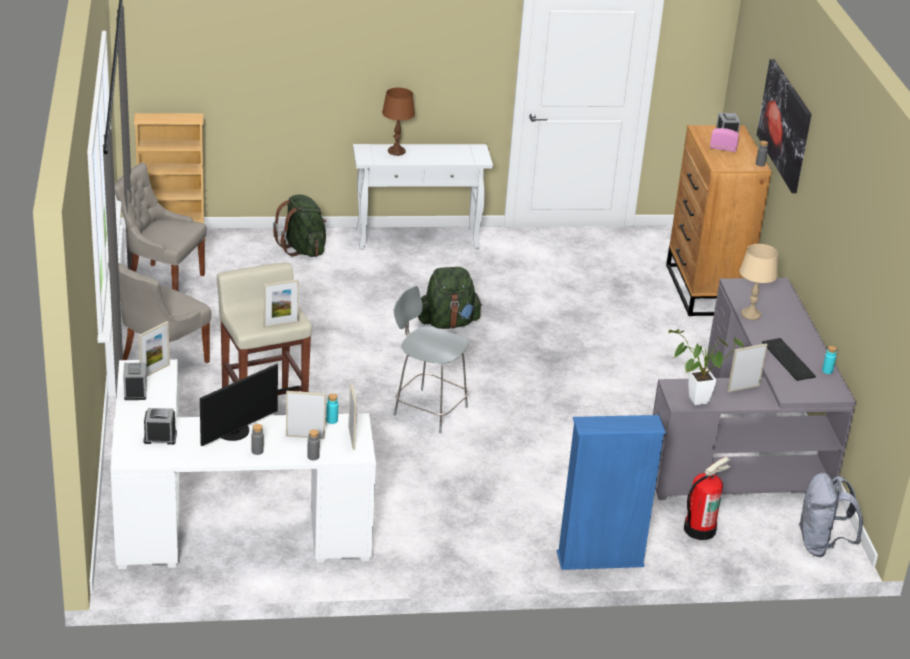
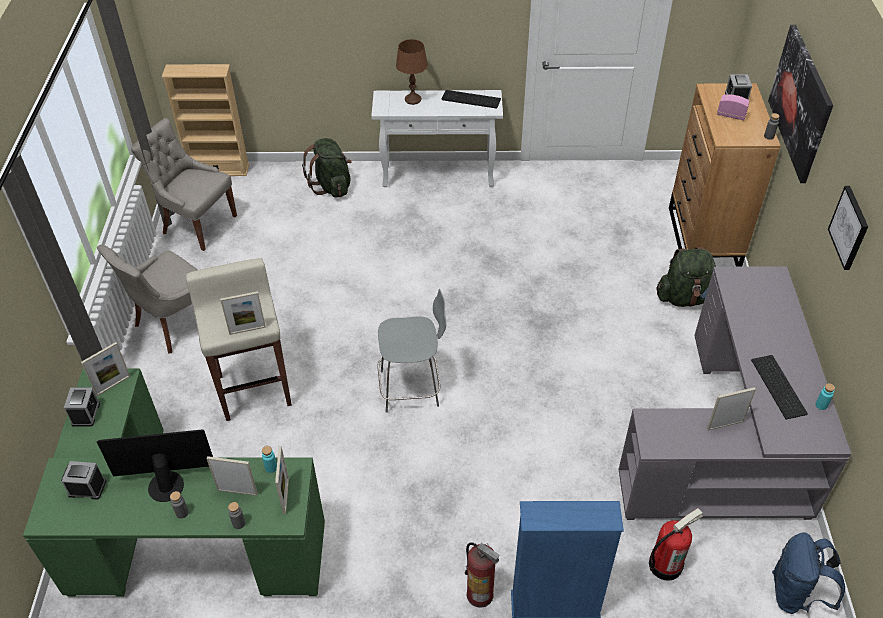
camera: 10 degrees right, 15 degrees up
(217, 524) = (178, 537): white desk -> green desk
(235, 432) = (166, 483): monitor -> monitor turned 150 degrees counterclockwise
(428, 410) = (412, 388): grey chair -> grey chair turned 135 degrees clockwise
(448, 323) = (450, 277): green backpack -> green backpack (685, 297)
(456, 152) = (470, 100): none -> keyboard
(527, 555) = (480, 594): none -> fire extinguisher
(693, 401) = (668, 443): potted plant -> none
(750, 314) = (742, 319): beige table lamp -> none
(822, 545) = (795, 594): grey backpack -> blue backpack
(834, 209) = (849, 227): none -> picture

